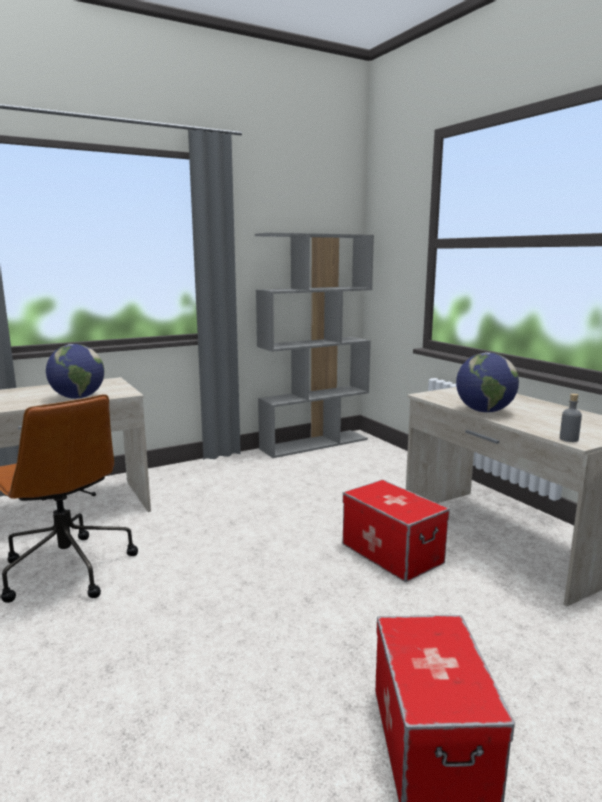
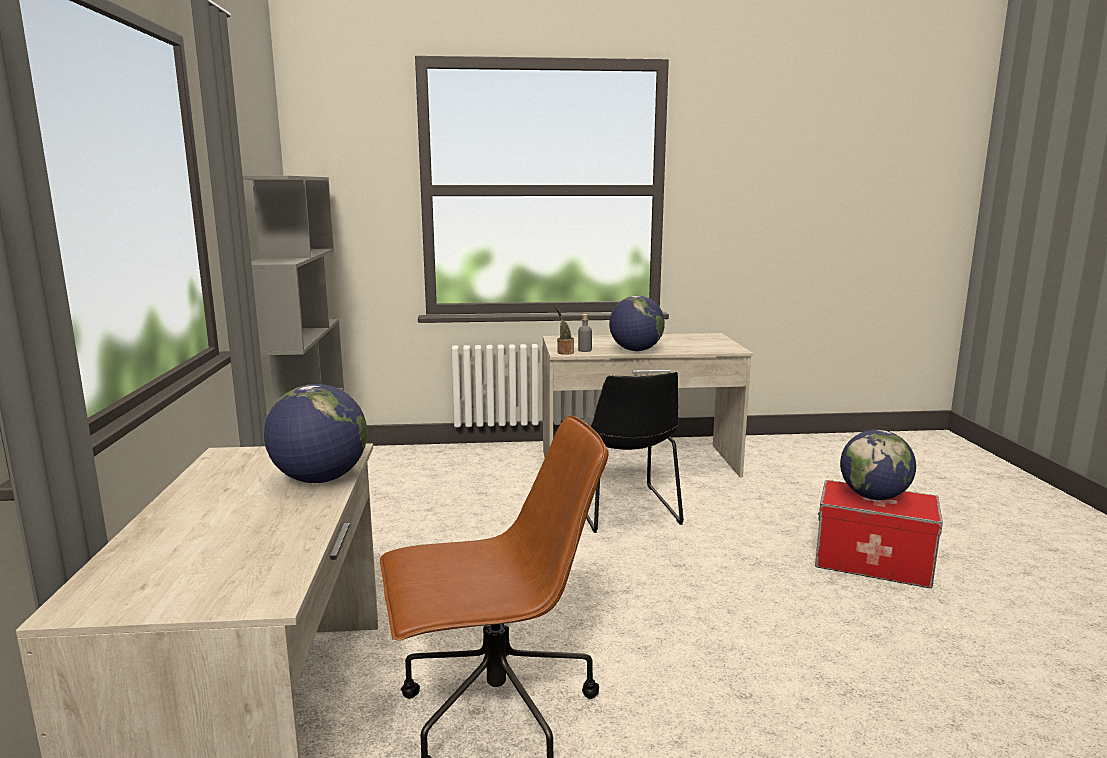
camera: 65 degrees left, 0 degrees up
(391, 553) = (625, 510): storage box -> black chair
(428, 395) = (564, 352): none -> potted plant
(438, 657) = (873, 497): none -> globe
(568, 439) = (727, 350): grey bottle -> grey bottle (584, 350)

